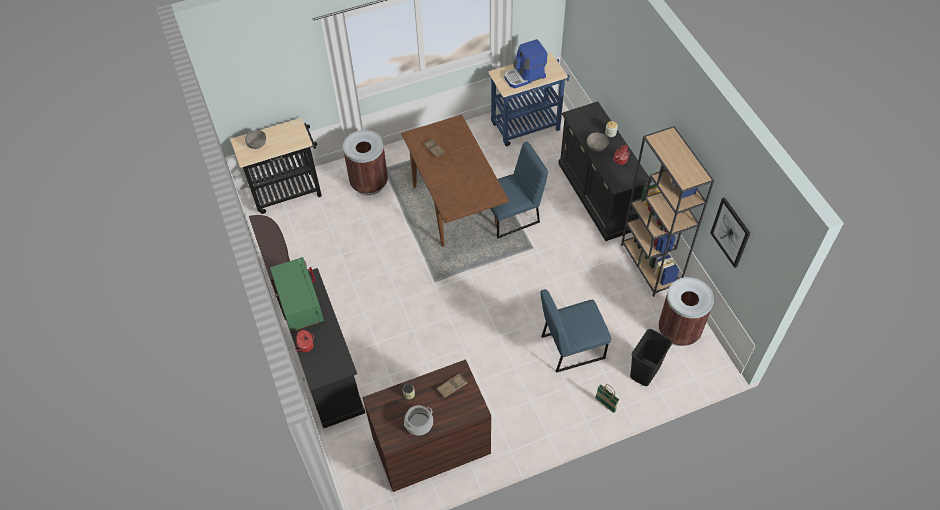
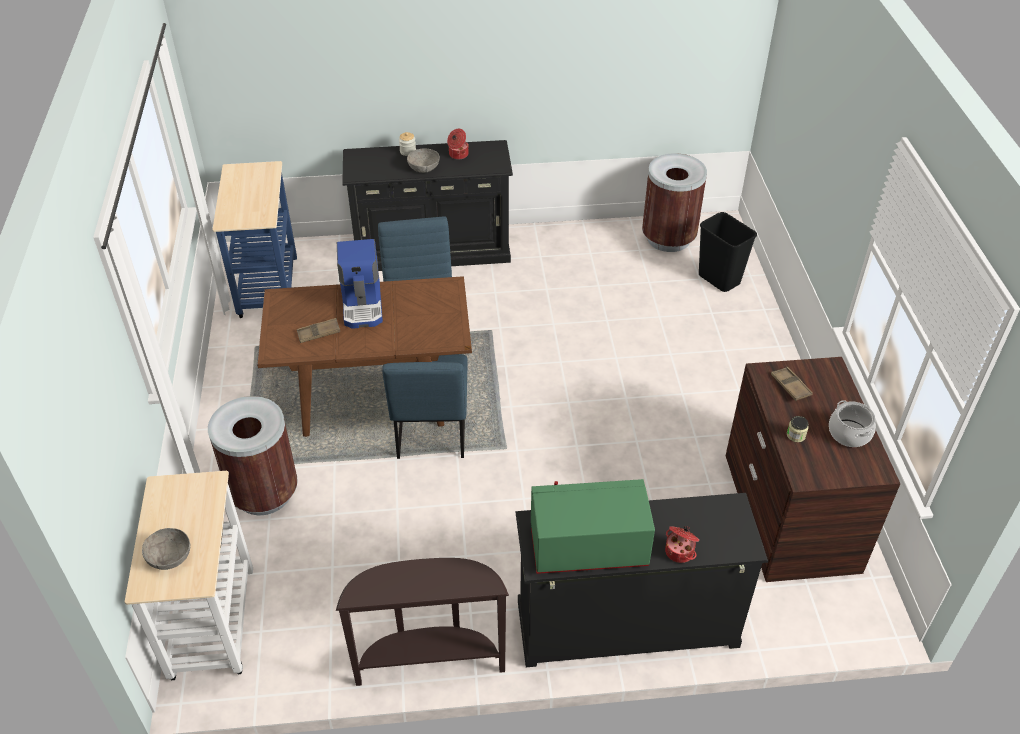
camera: 75 degrees left, 10 degrees down
(287, 192) = (213, 621): black cart -> white cart
(525, 77) = (252, 197): coffee machine -> coffee machine (363, 305)
(570, 347) = (665, 333): blue chair -> blue chair (431, 430)
(605, 404) = (758, 323): basket -> none
(651, 265) = (565, 235): bookcase -> none
(730, 232) = (668, 59): picture -> none

